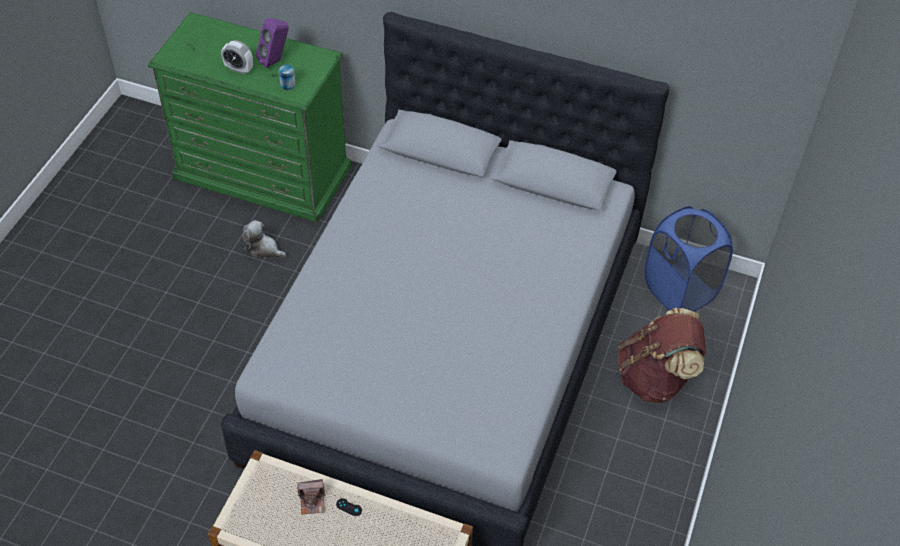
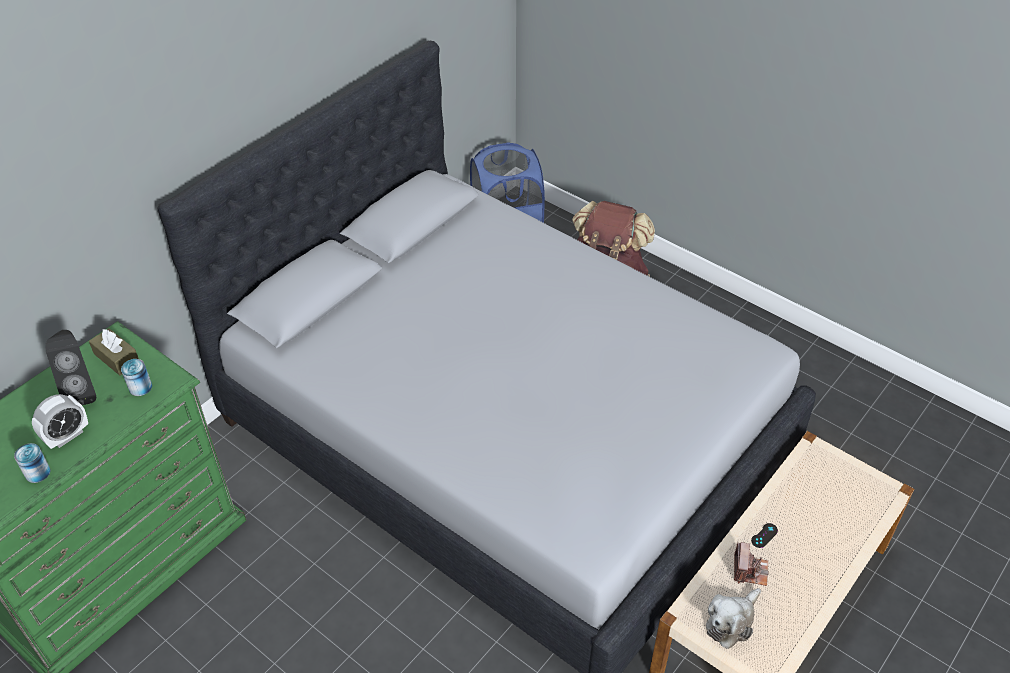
camera: 70 degrees left, 5 degrees down
(208, 68) = (37, 473): none -> can
(263, 249) = (257, 592): plush toy -> plush toy (731, 622)
(275, 61) = (82, 391): purple speaker -> black speaker
(308, 65) = (117, 358): none -> brown tissue box

